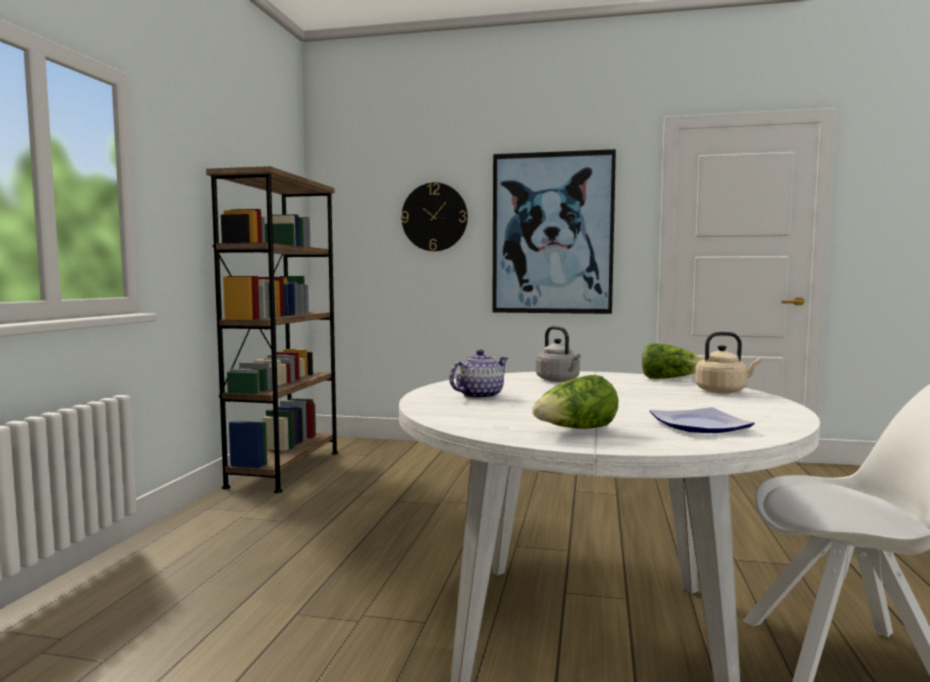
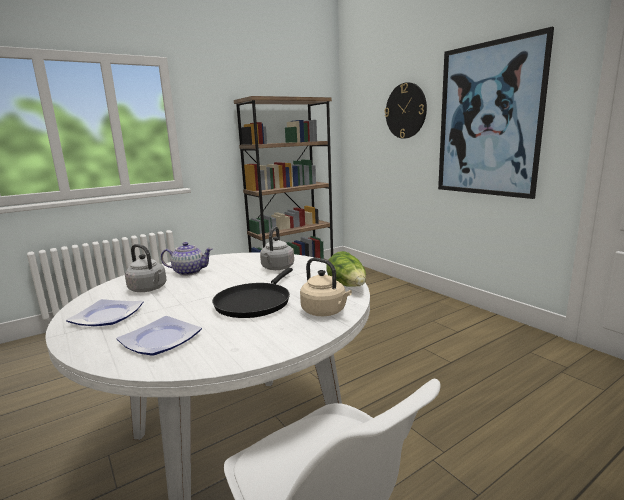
camera: 45 degrees right, 10 degrees up
(506, 411) = (149, 289): none -> grey kettle
(575, 430) = (108, 317): lettuce -> plate
(652, 397) = (255, 302): none -> black frying pan

